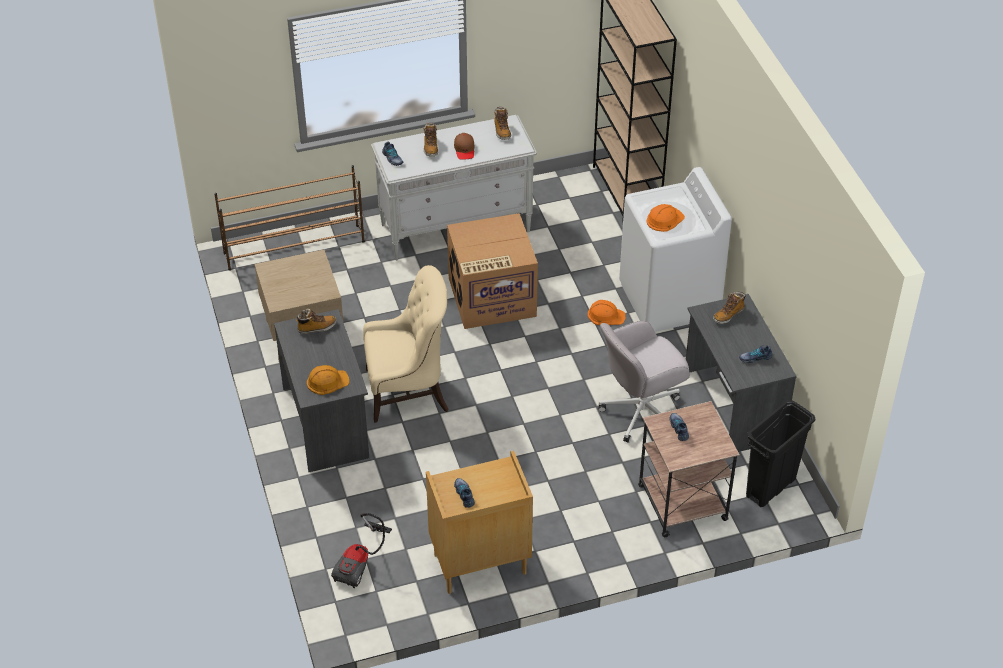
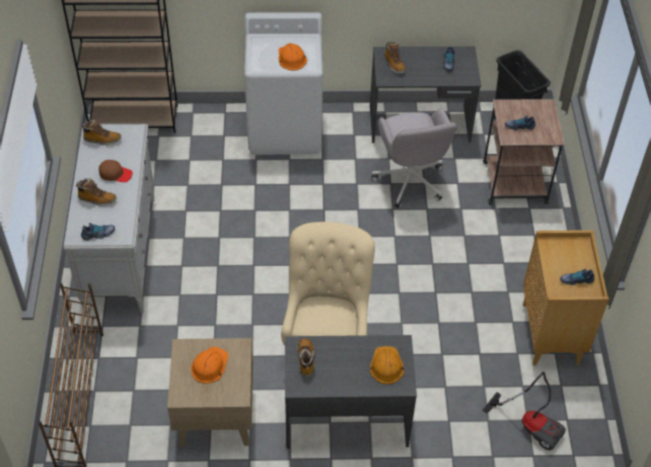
camera: 75 degrees left, 5 degrees up
(491, 298) = (230, 249): cardboard box -> none
(605, 315) = (286, 174): orange hard hat -> orange hard hat (209, 365)

